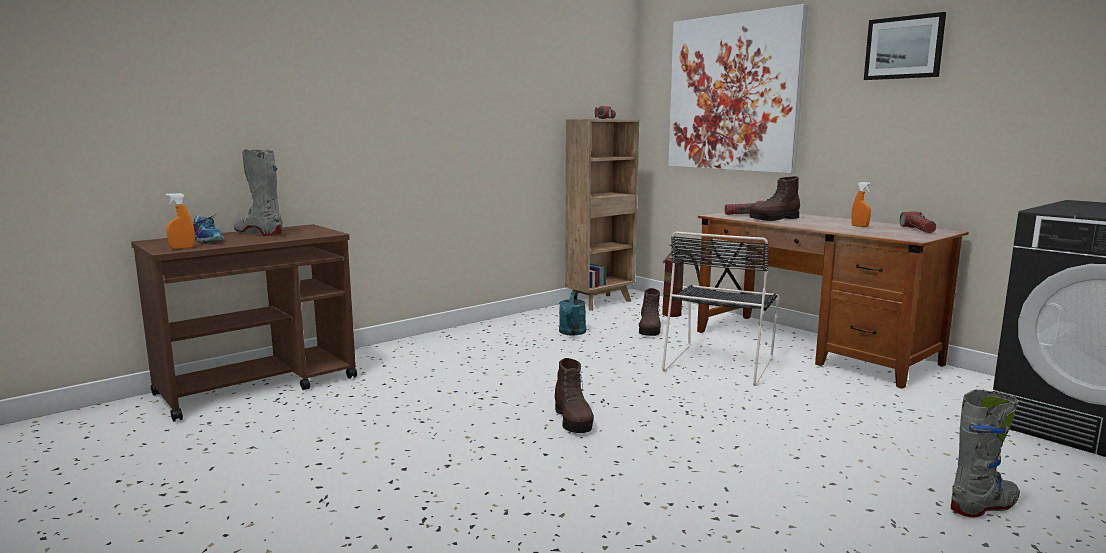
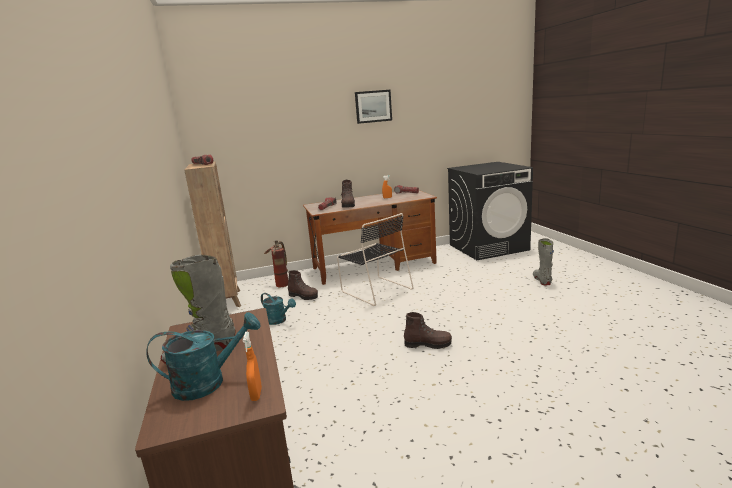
camera: 65 degrees left, 5 degrees up
(208, 240) = (208, 382): shoe -> turquoise watering can
(733, 93) = (274, 136): picture -> none

